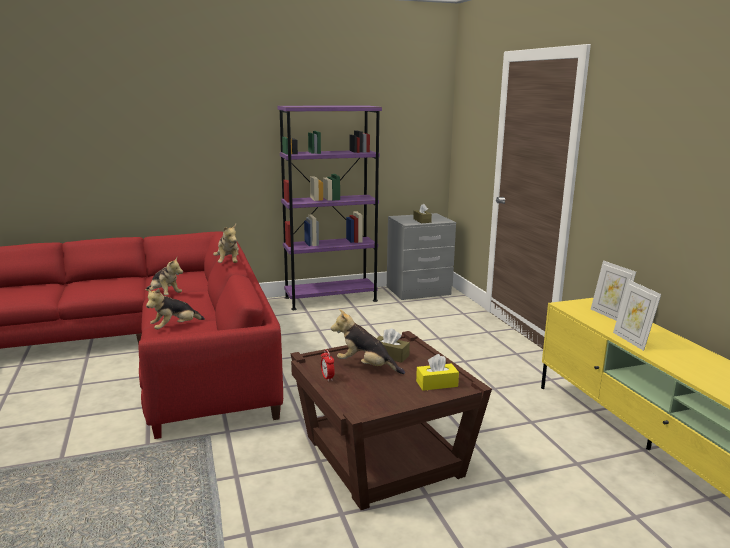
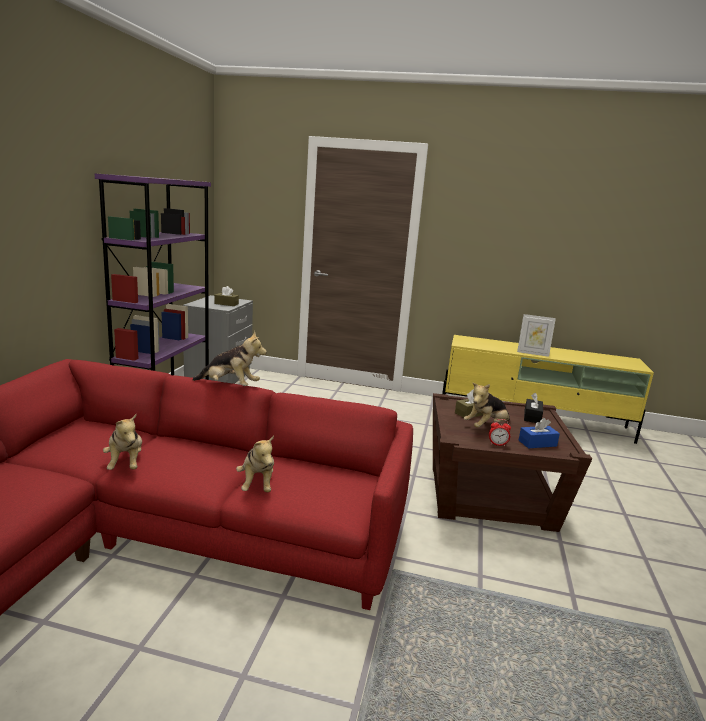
camera: 60 degrees left, 0 degrees up
(164, 295) = (126, 463): plush toy -> plush toy turned 90 degrees clockwise
(360, 395) = (537, 443): none -> blue tissue box
(437, 384) = (532, 417): yellow tissue box -> black tissue box
(609, 315) = (488, 343): picture frame -> none

